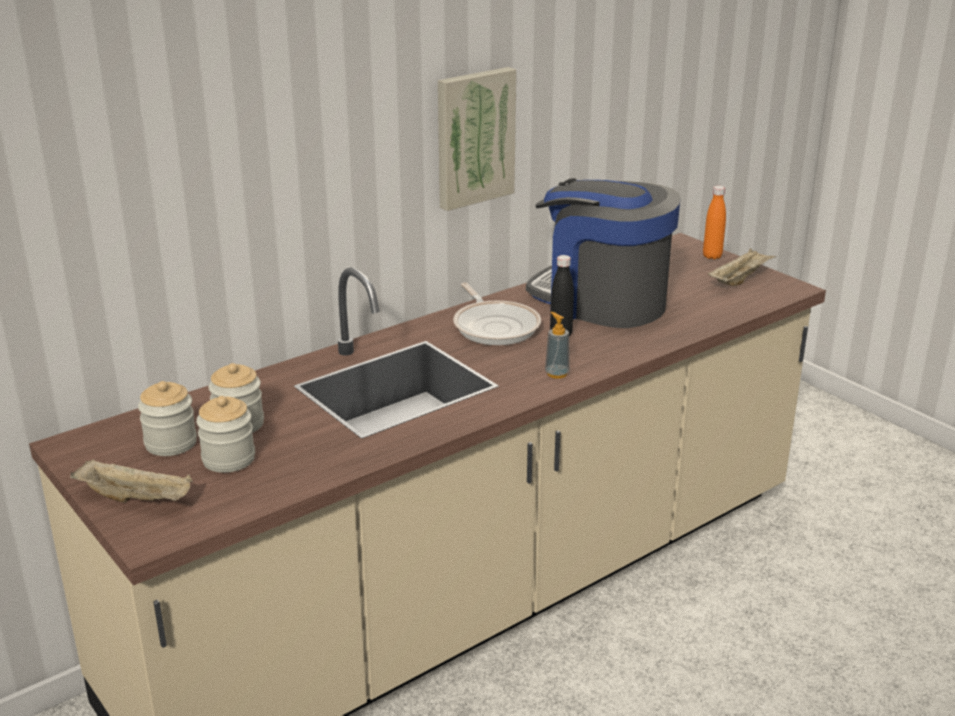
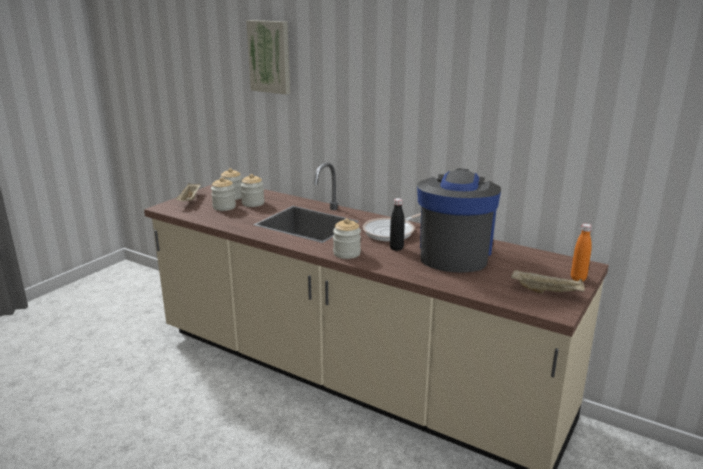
camera: 70 degrees right, 5 degrees down
(473, 137) = (432, 126): picture -> picture (270, 56)
(557, 373) = (346, 253): soap dispenser -> jar

